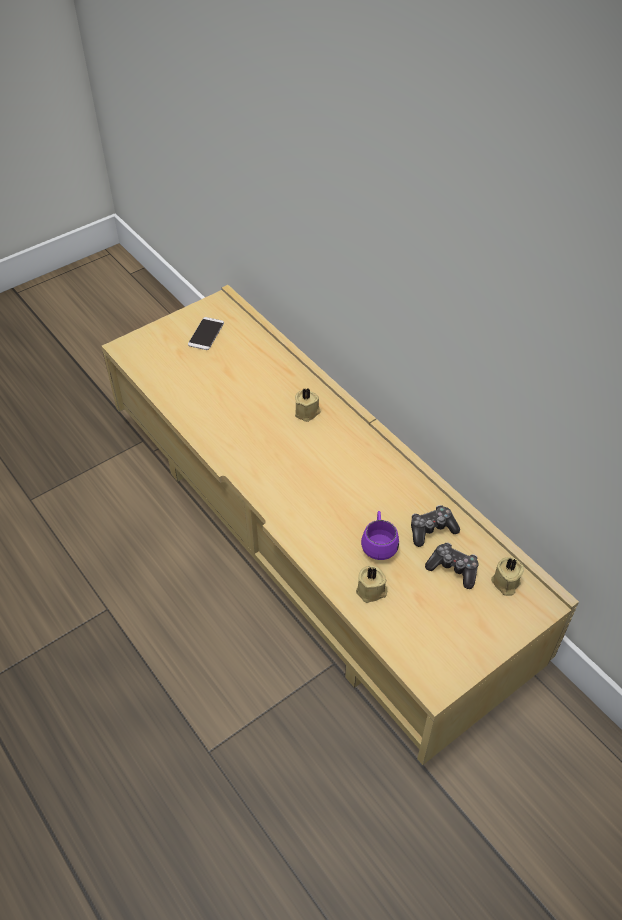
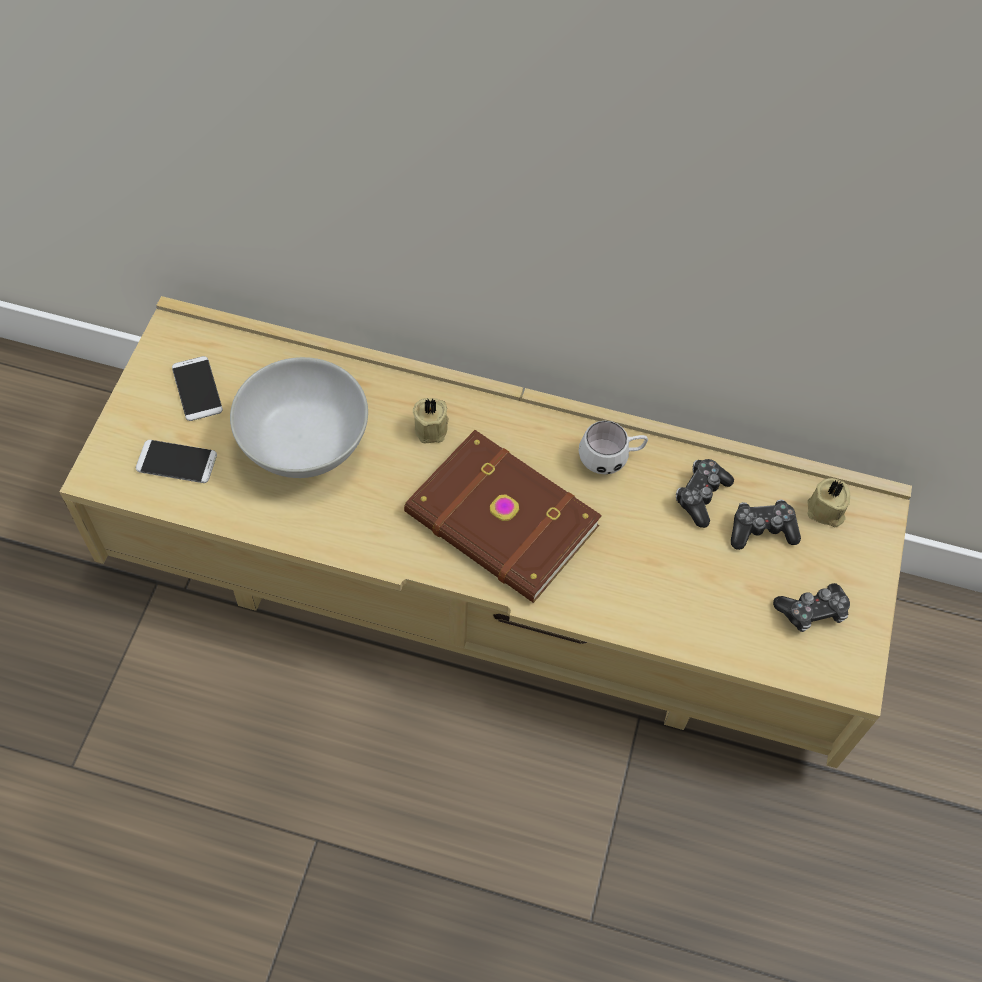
camera: 40 degrees left, 10 degrees up
(165, 361) = (176, 462): none -> phone
(233, 386) = (305, 446): none -> white bowl
(300, 478) = (501, 523): none -> brown book
(371, 591) = (701, 616): beige candle -> none
(378, 544) = (661, 552): purple mug -> none
(394, 481) = (611, 459): none -> white mug
(444, 631) = (812, 612): none -> game controller

